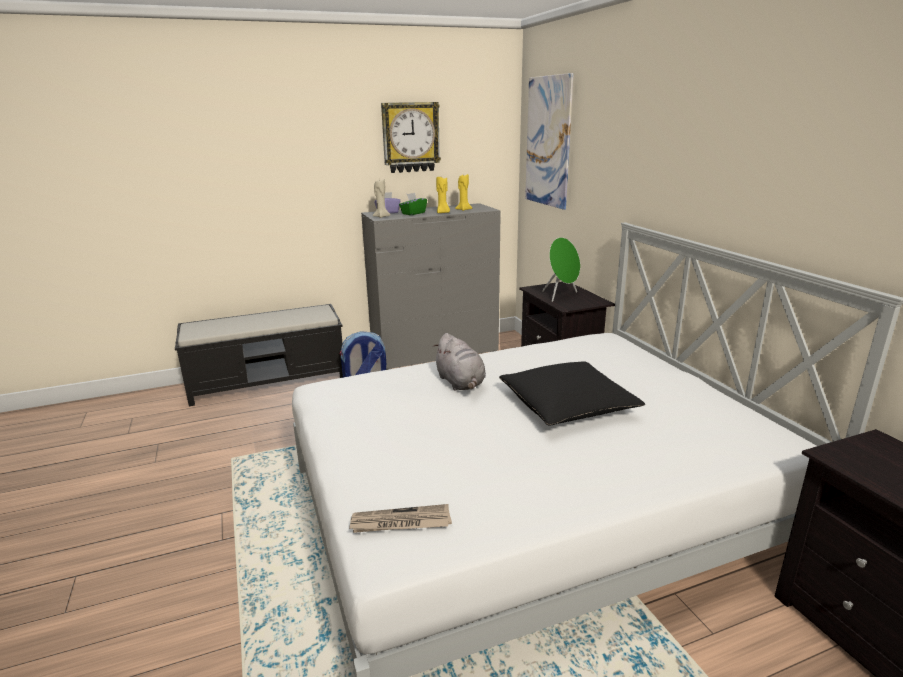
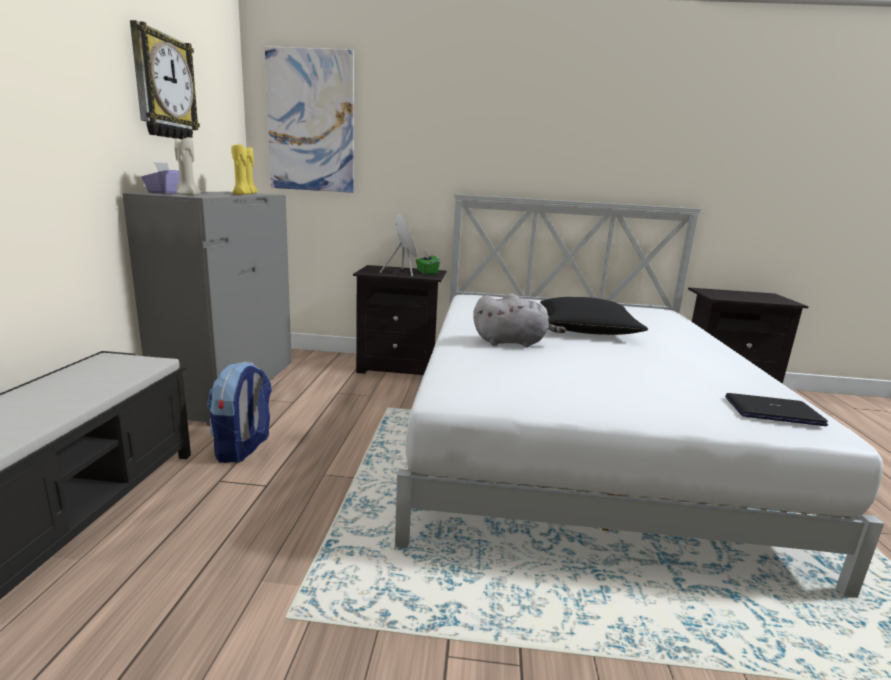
camera: 65 degrees left, 5 degrees down
(400, 523) = (773, 411): newspaper -> laptop
(413, 213) = (209, 194): green tissue box -> green tissue box (426, 272)

